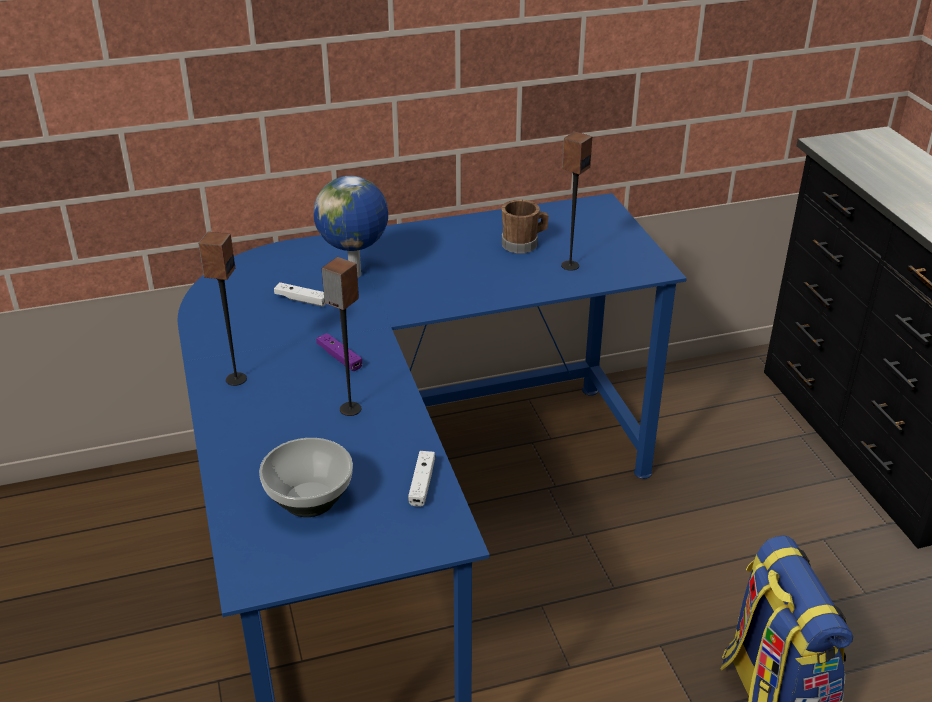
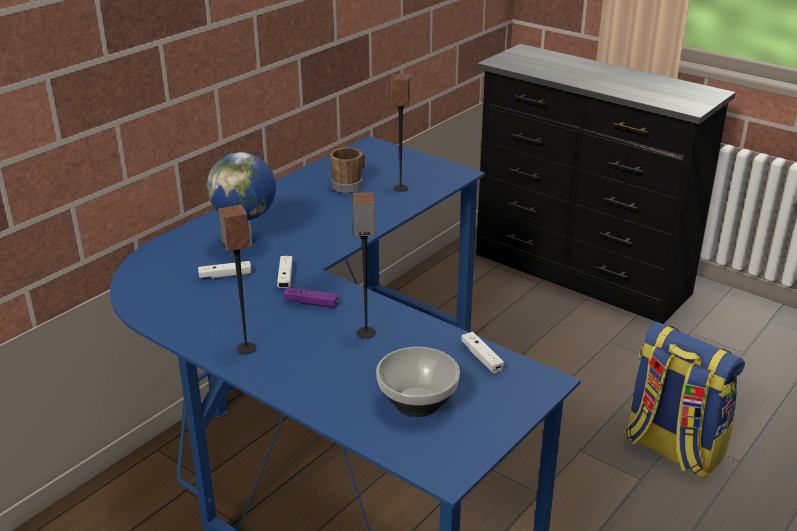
camera: 35 degrees left, 5 degrees down
(348, 322) = (285, 277): none -> white game controller

